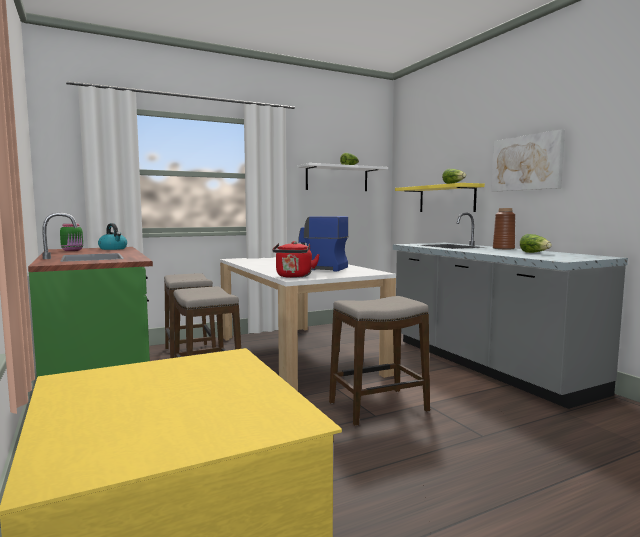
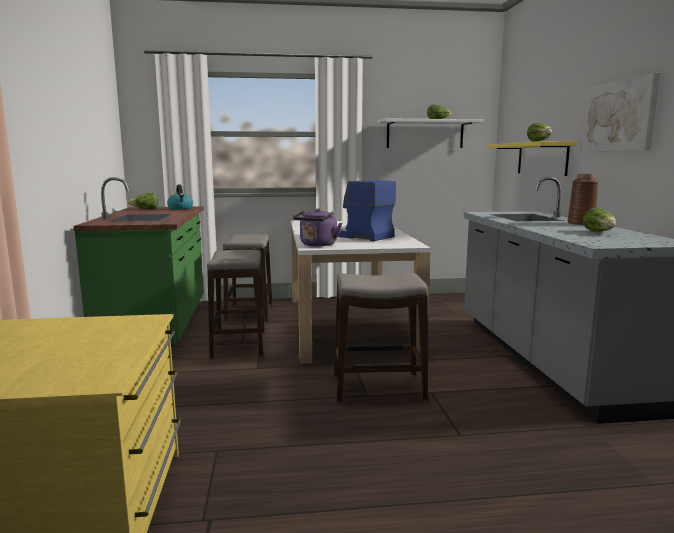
camera: 20 degrees right, 5 degrees up
(73, 250) = (145, 209): green jar -> lettuce
(294, 276) = (317, 245): red kettle -> purple kettle

